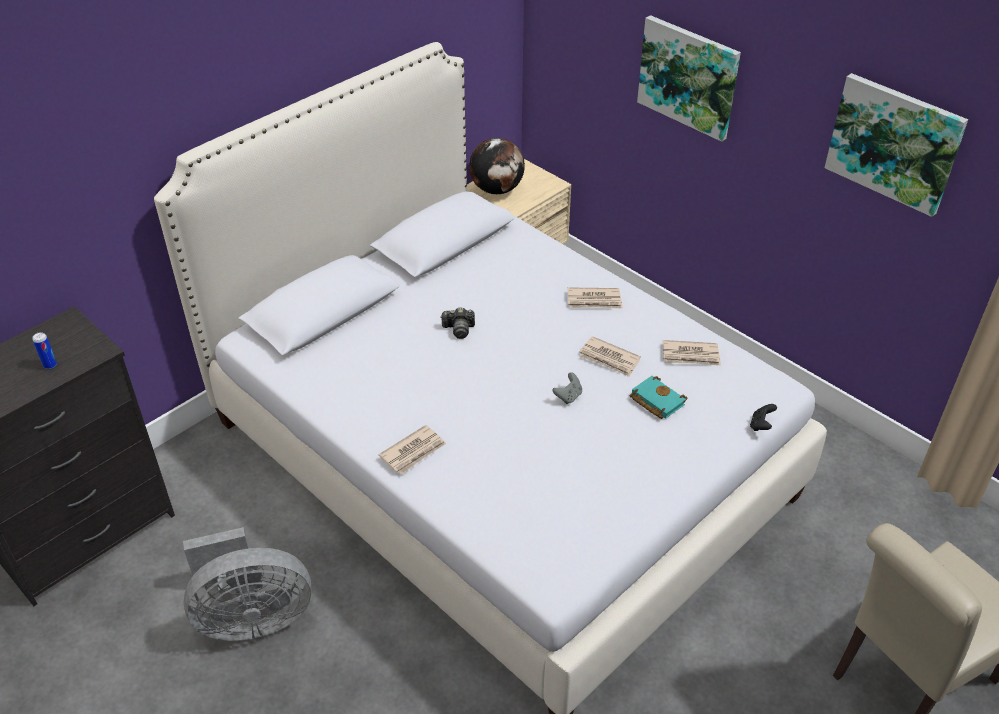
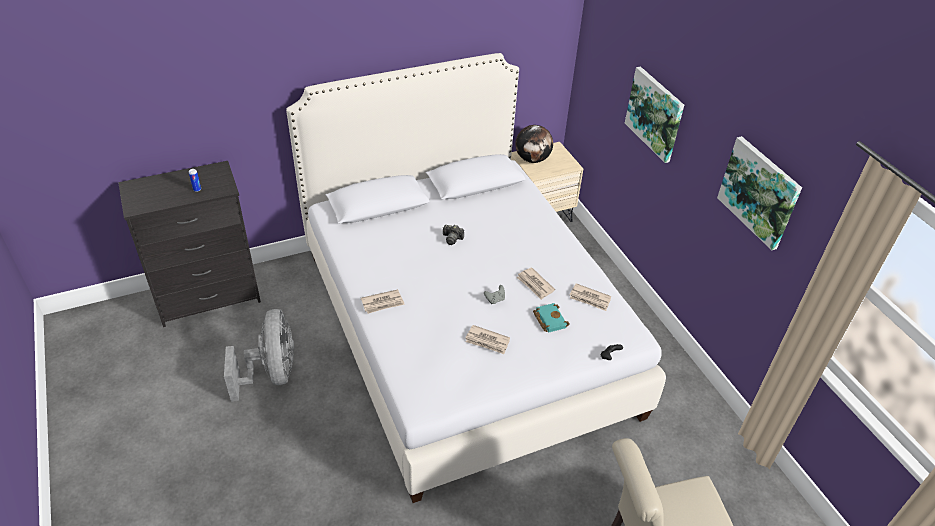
camera: 20 degrees right, 0 degrees up
(251, 618) = (272, 374): grey fan -> grey fan turned 105 degrees counterclockwise
(594, 300) = (548, 246): newspaper -> newspaper (487, 341)

